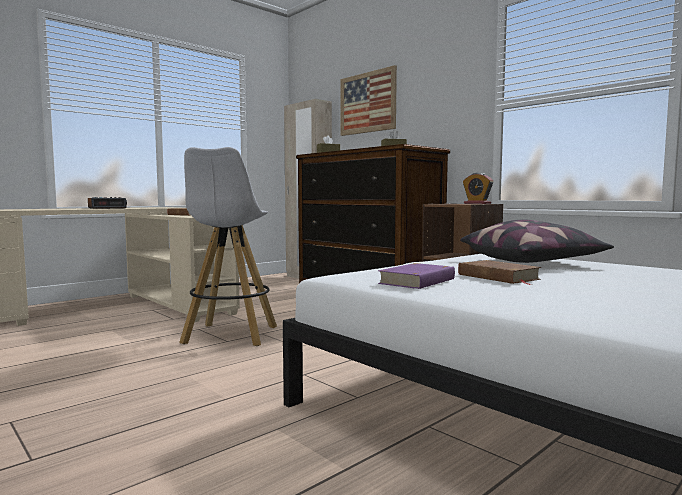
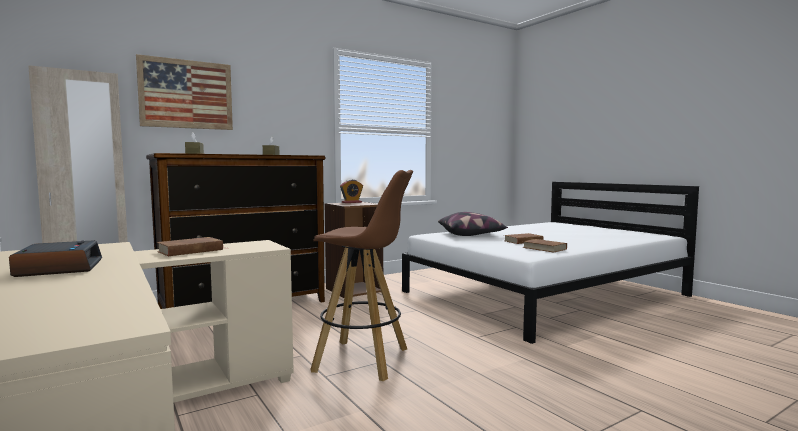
camera: 80 degrees left, 0 degrees up
(230, 335) = (363, 360): white stool -> brown stool
(418, 281) = (544, 248): purple book -> brown book

